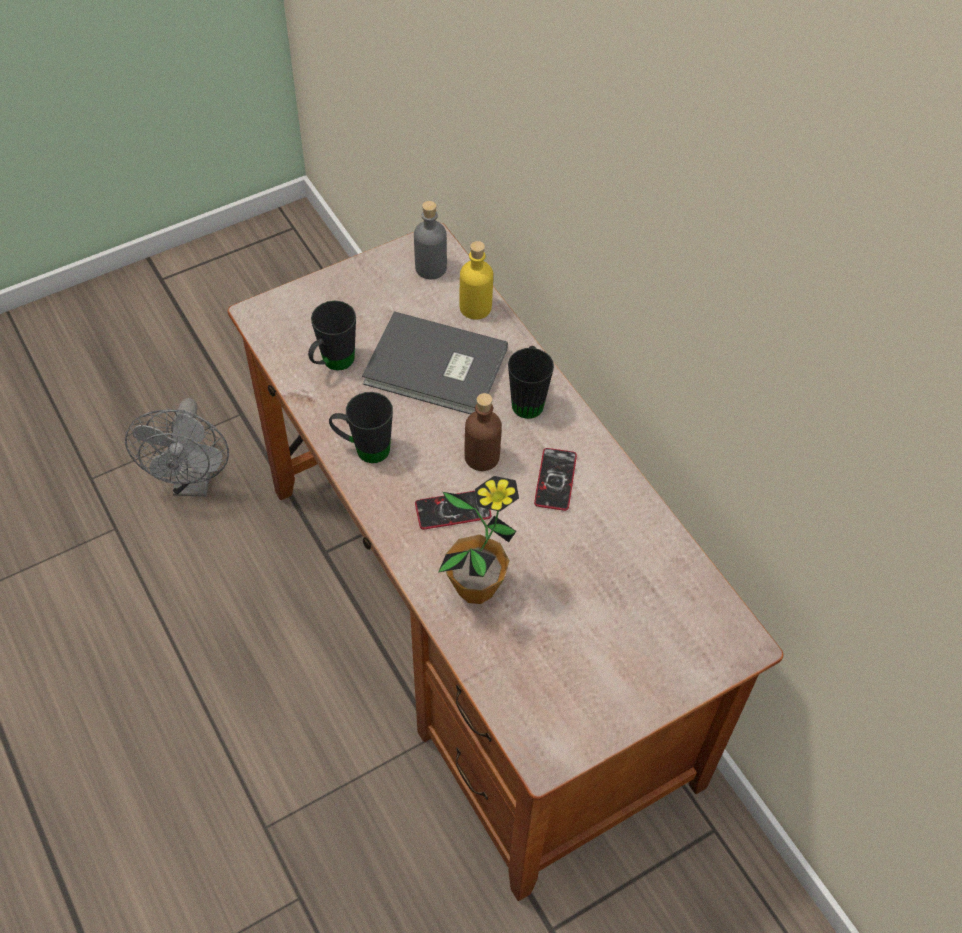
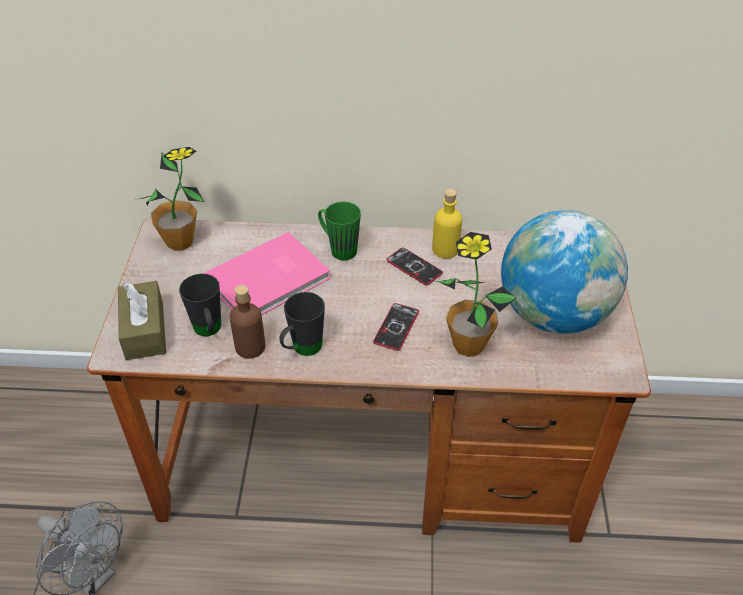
camera: 55 degrees left, 10 degrees down
(299, 317) = (144, 330): none -> brown tissue box
(430, 268) = (180, 242): grey bottle -> potted plant
(436, 369) = (270, 280): grey book -> pink book
(475, 307) = (238, 237): yellow bottle -> yellow bottle (445, 249)
(482, 457) = (365, 292): brown bottle -> brown bottle (250, 347)
(528, 398) = (338, 248): black mug -> green mug
(587, 648) = (554, 314): none -> globe

